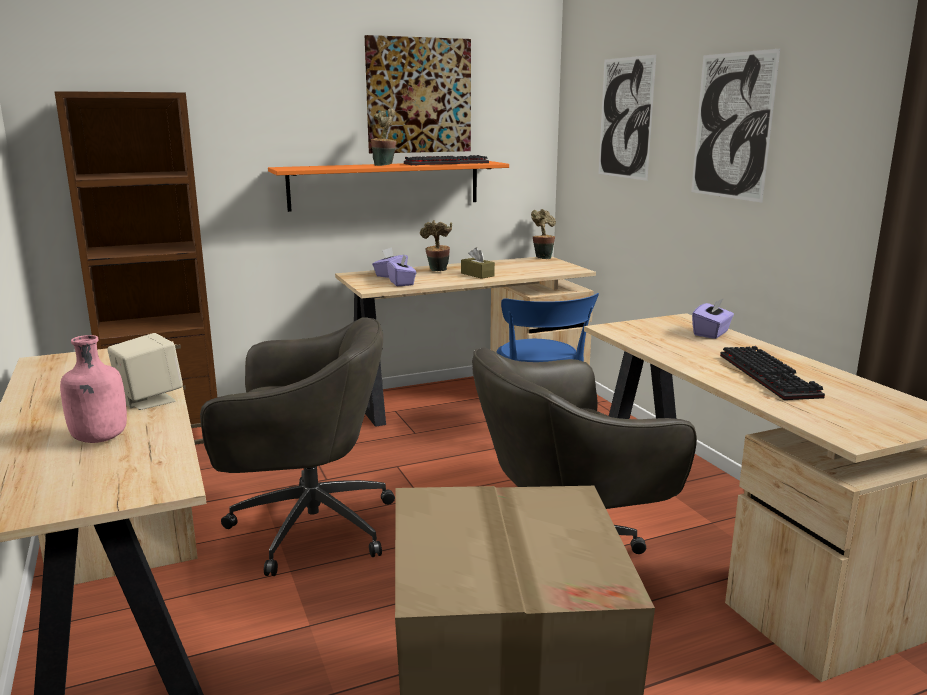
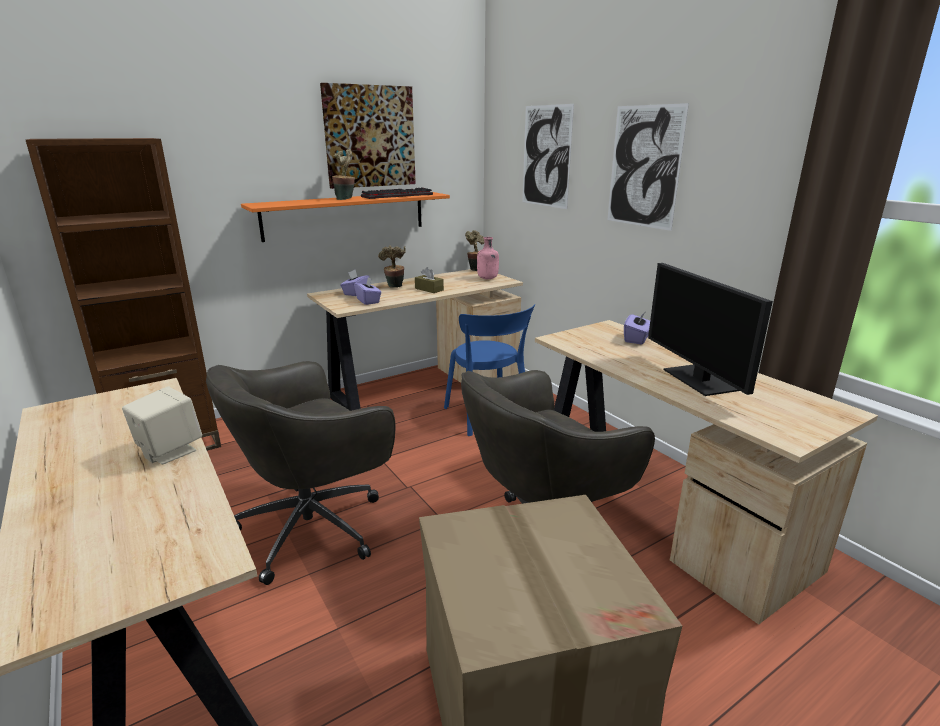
camera: 10 degrees left, 5 degrees up
(99, 439) = (128, 506): pink bottle -> pink bottle (487, 278)
(307, 527) = (315, 527): grey office chair -> grey office chair turned 150 degrees clockwise
(771, 376) = (701, 380): keyboard -> monitor

